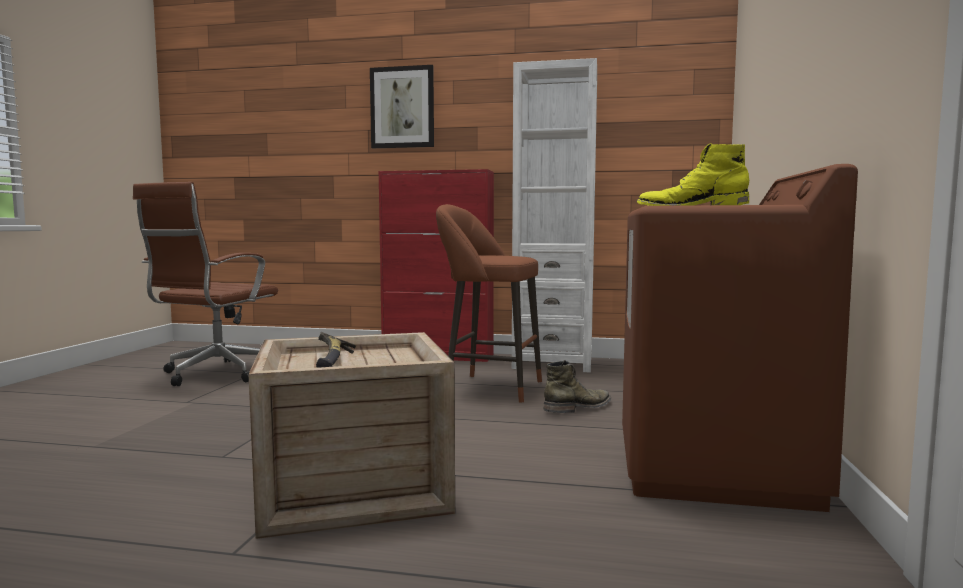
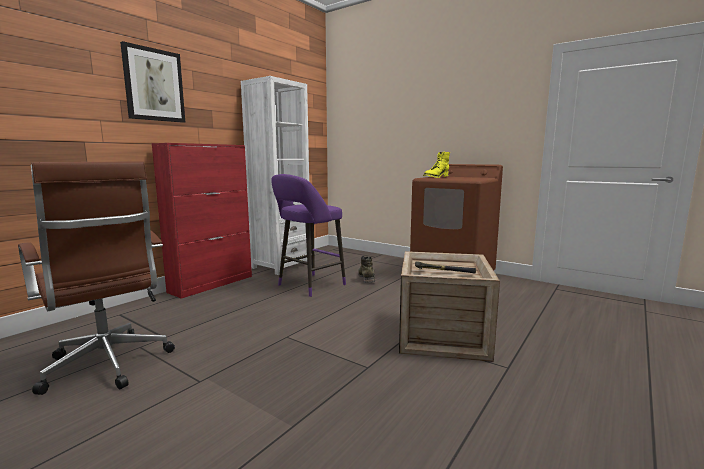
camera: 65 degrees left, 5 degrees up
(488, 387) = (308, 285): brown stool -> purple stool

